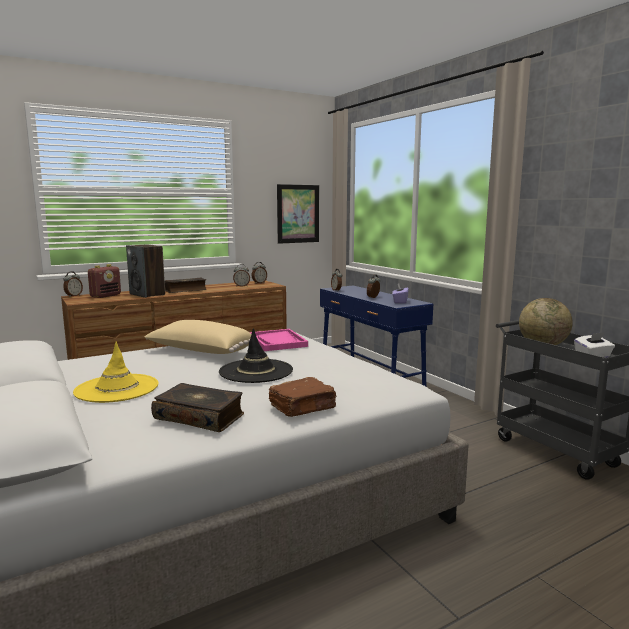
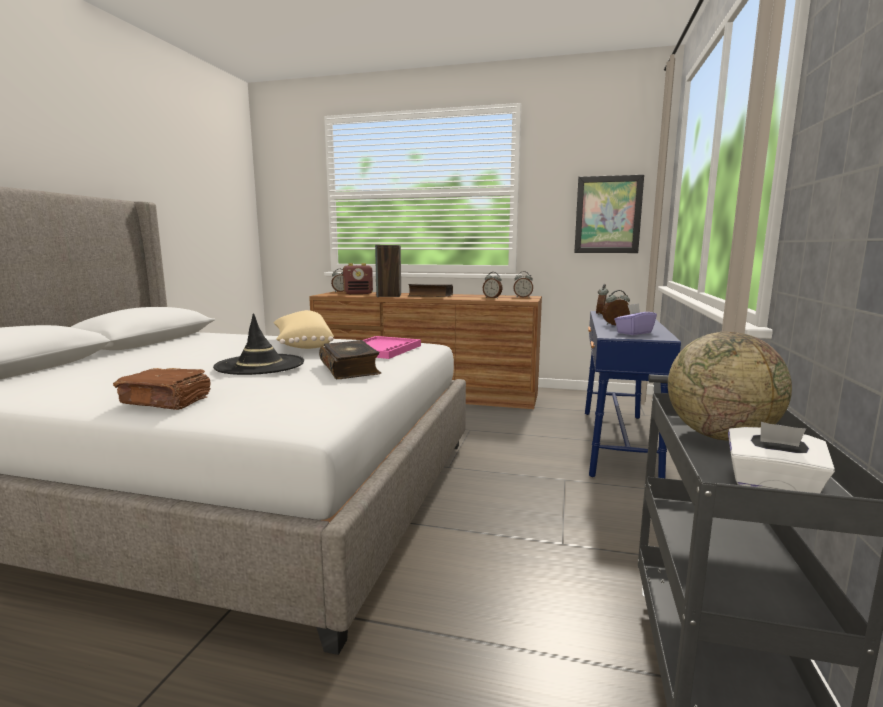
camera: 45 degrees right, 0 degrees up
(117, 388) = (160, 354): yellow hat -> none
(200, 417) = (103, 384): book -> book (350, 369)

